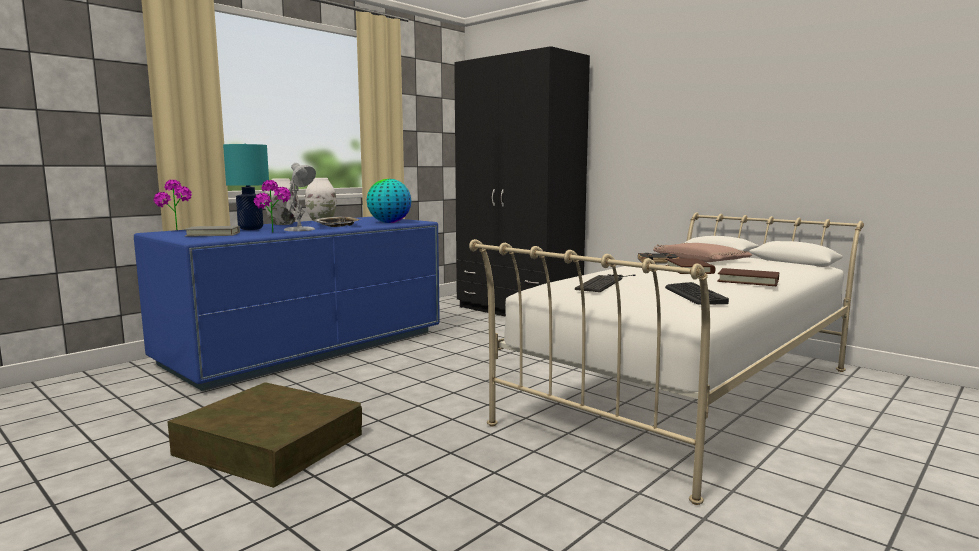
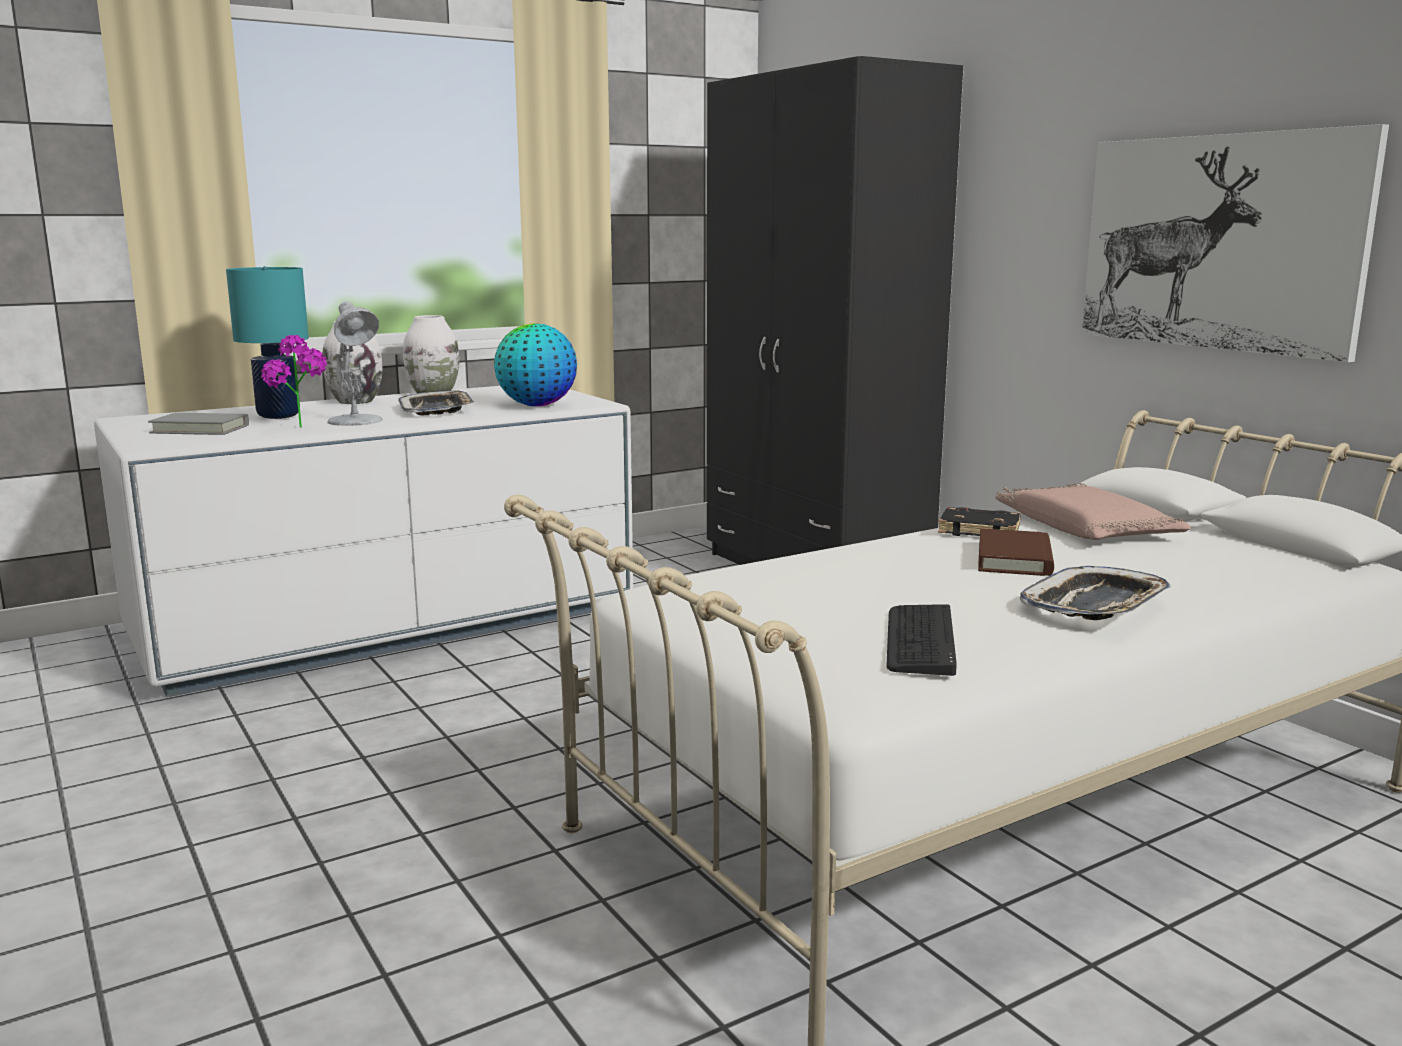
camera: 15 degrees right, 5 degrees up
(177, 230) = (164, 415): potted plant -> none
(270, 444) = (189, 819): brown storage box -> none
(307, 347) = (387, 622): blue dresser -> white dresser
(604, 283) = (786, 587): keyboard -> none
(729, 132) = (1219, 242): none -> picture
(748, 281) = (1095, 605): brown book -> tray

